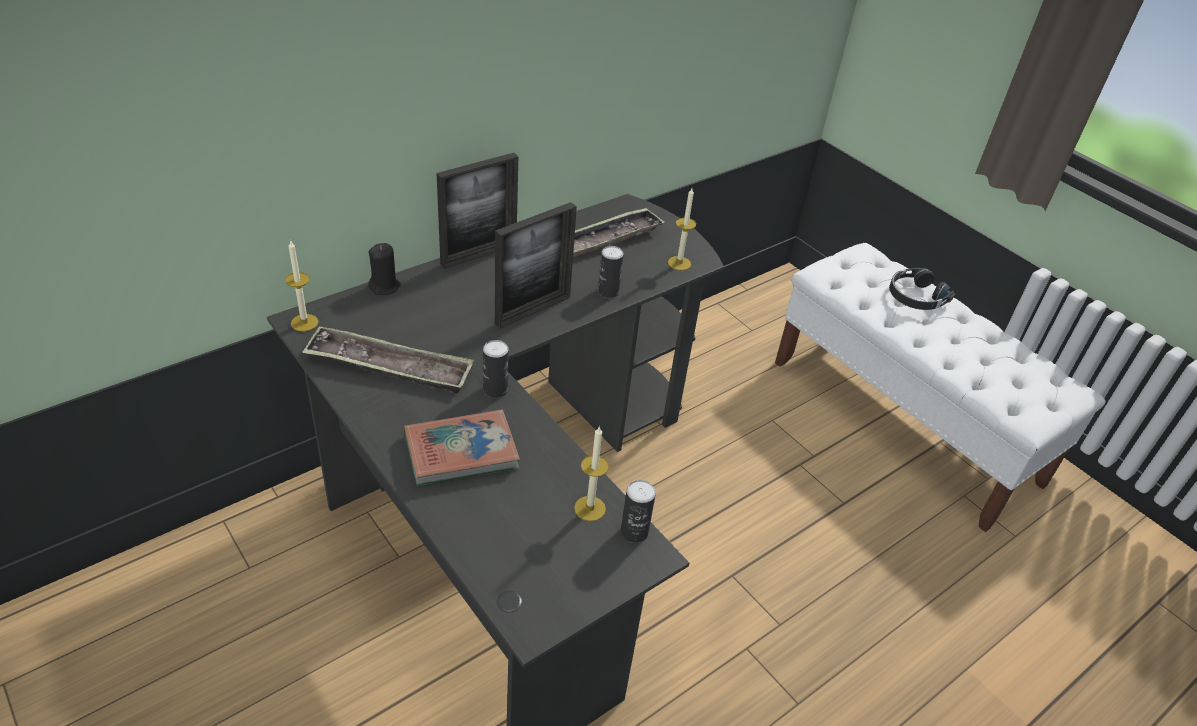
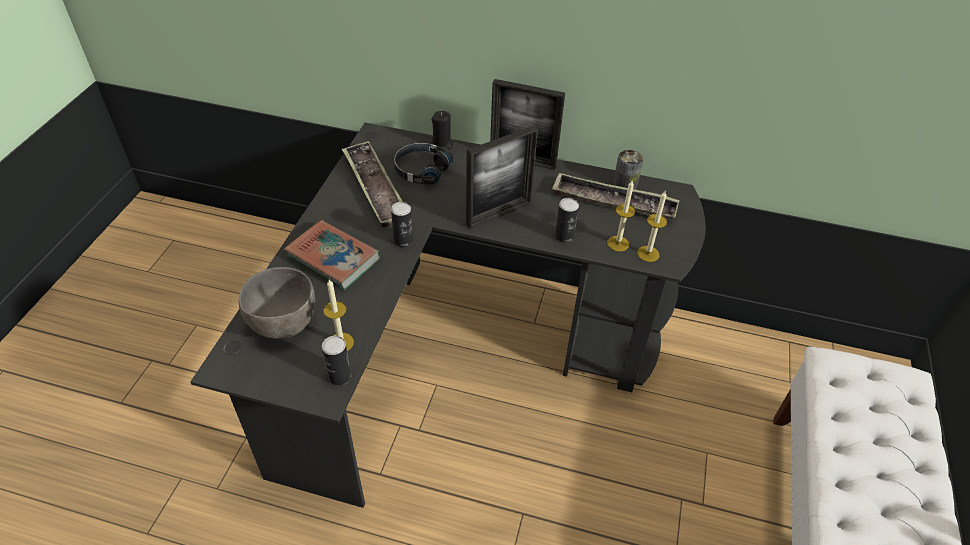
camera: 55 degrees right, 5 degrees up
(304, 322) = (374, 136): candle -> candle (618, 243)
(517, 541) = (283, 324): none -> grey bowl
(533, 310) = (499, 213): picture frame -> picture frame turned 45 degrees counterclockwise
(583, 221) = (625, 183): none -> can
(915, 296) = (898, 447): black headphones -> black headphones (421, 169)

